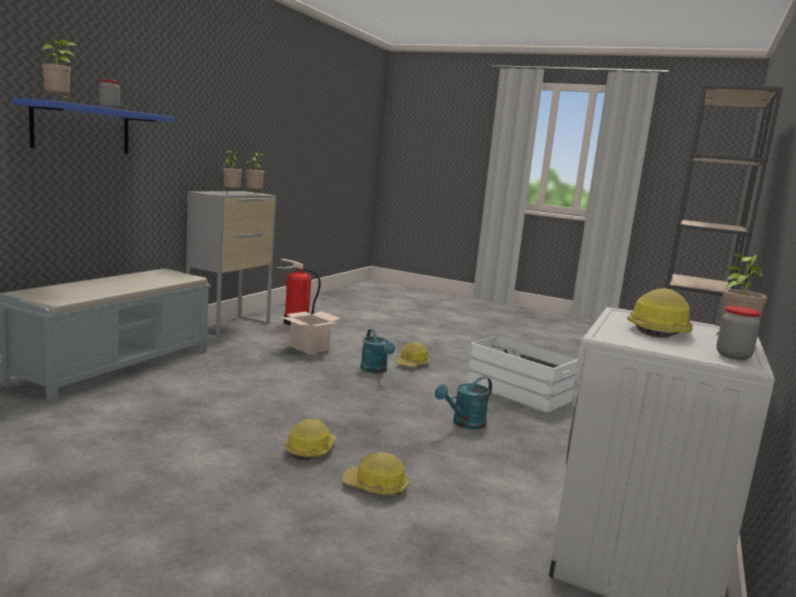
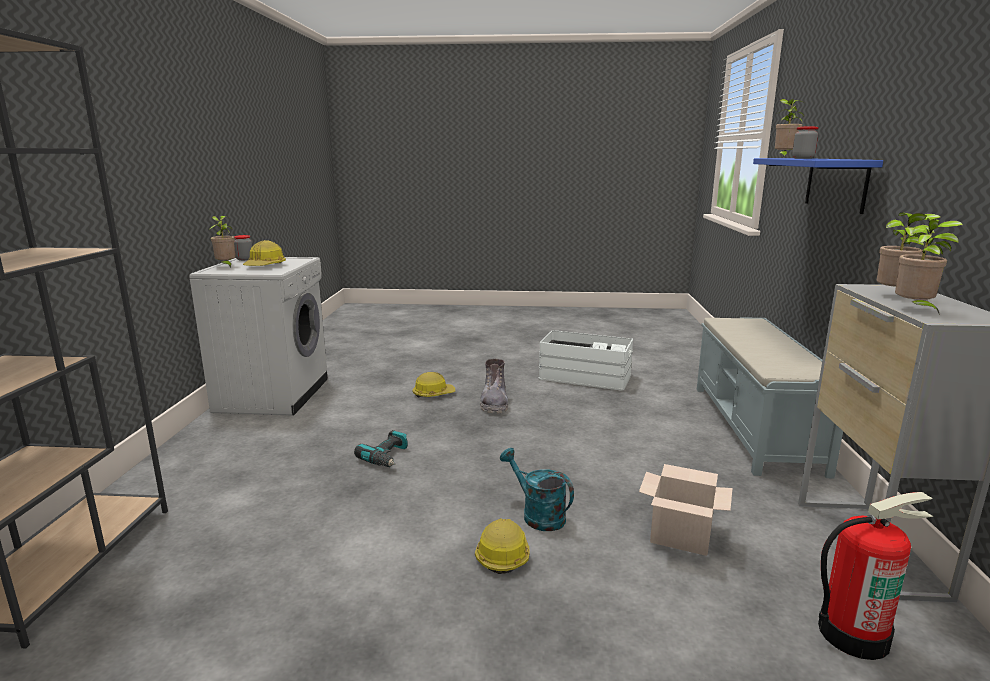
camera: 160 degrees right, 5 degrees up
(310, 449) = (494, 403): hard hat -> grey boot
(464, 424) = (387, 457): turquoise watering can -> power drill
(517, 391) = (320, 537): white storage box -> white storage box (585, 376)

